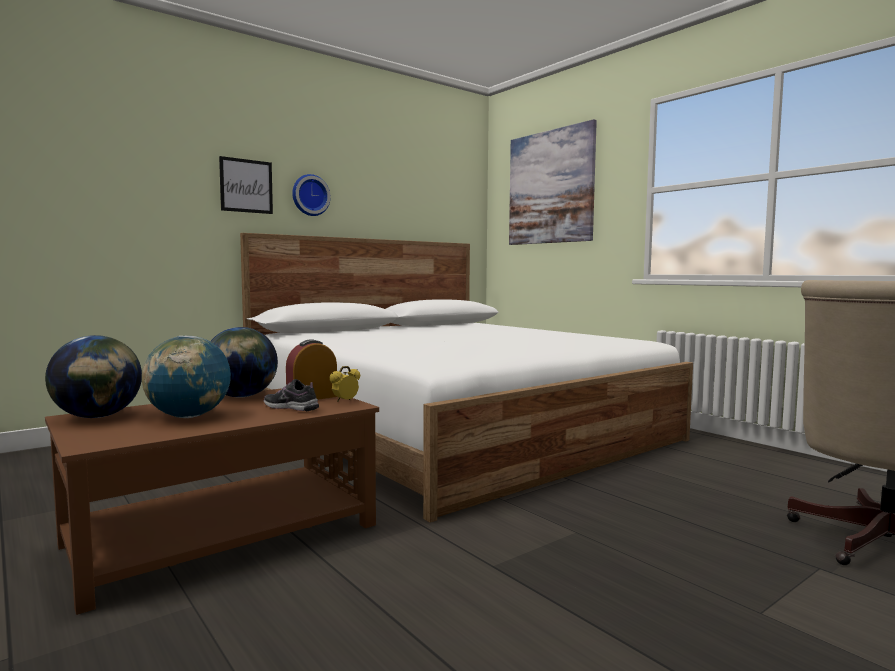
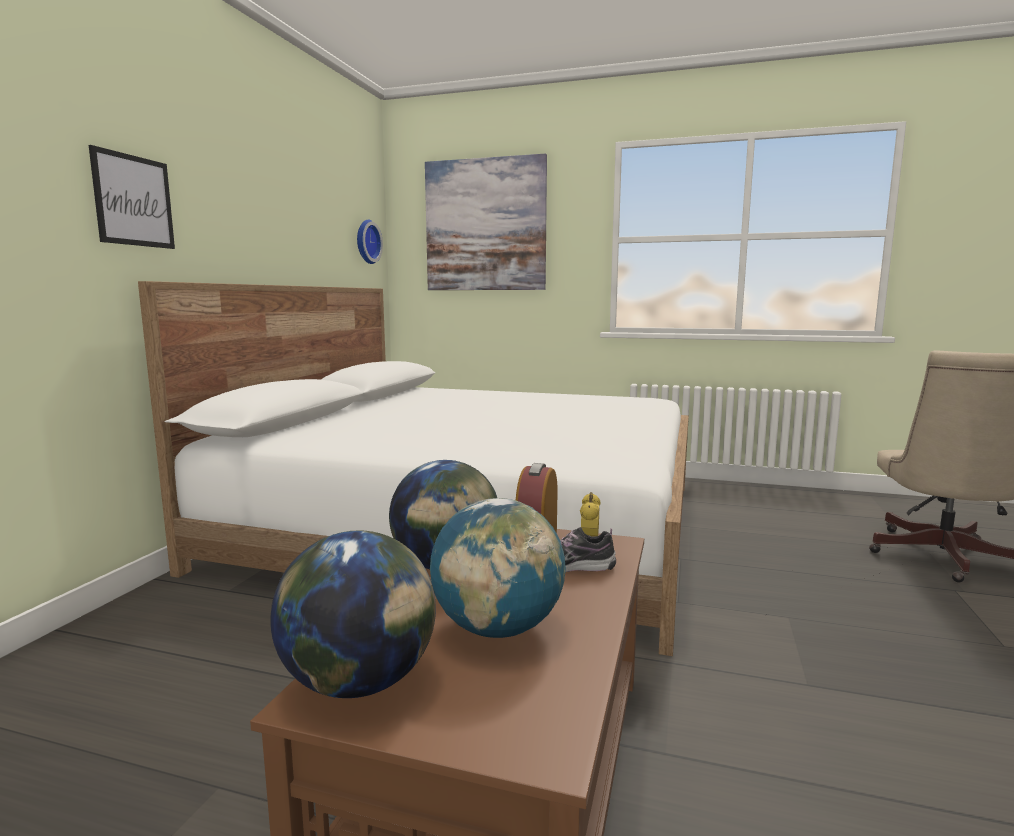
camera: 35 degrees left, 5 degrees up
(310, 195) = (217, 220): wall clock -> wall clock (366, 242)

